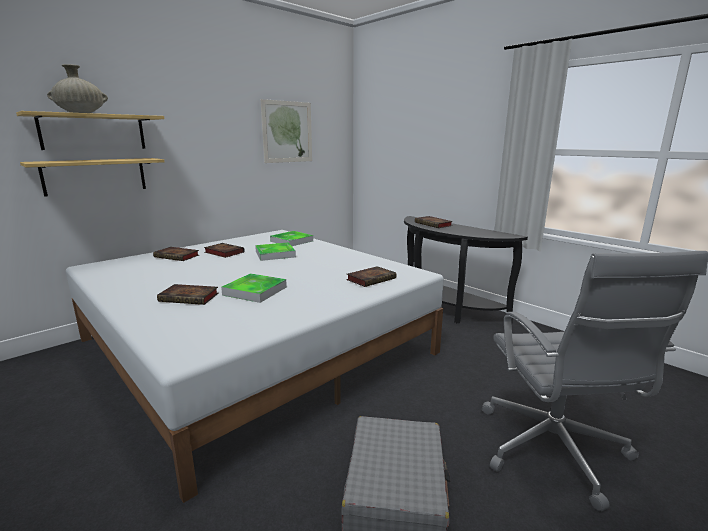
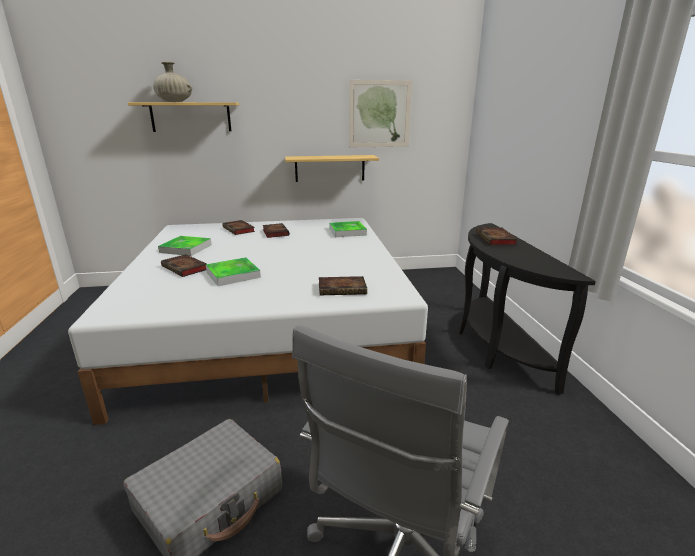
camera: 35 degrees right, 5 degrees up
(95, 176) = (191, 154): shelf -> shelf (330, 168)
(275, 254) = (310, 242): tray -> tray (186, 248)

